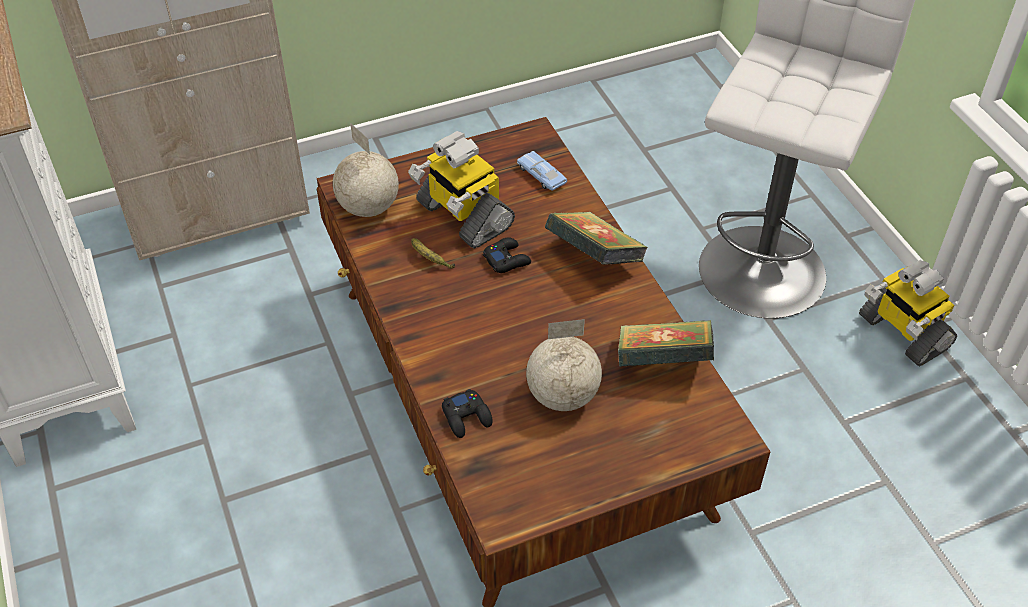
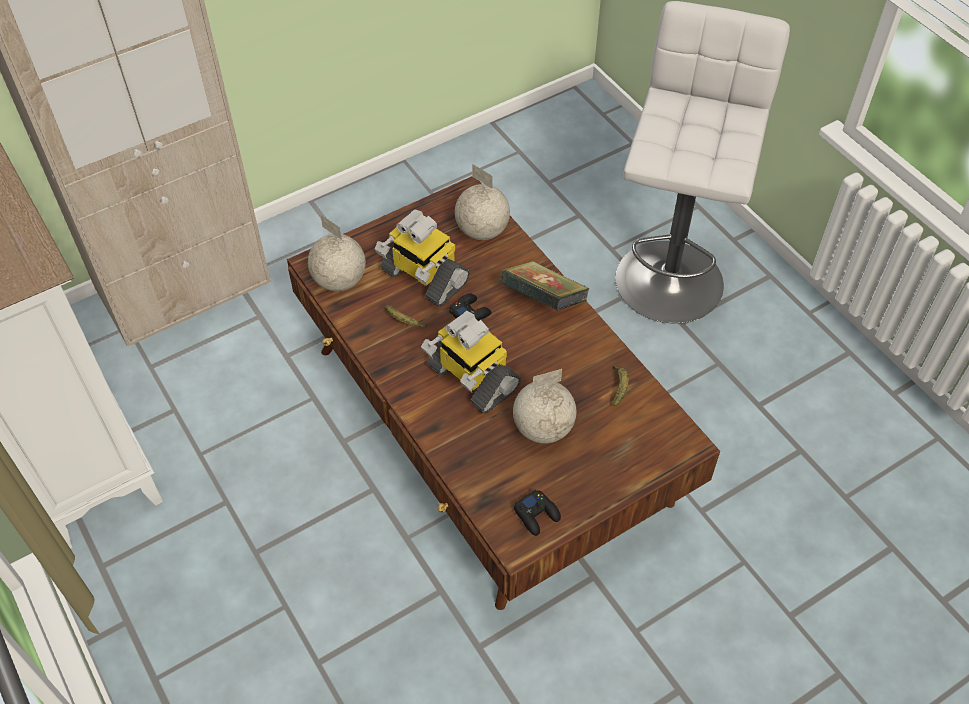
camera: 10 degrees left, 5 degrees up
(467, 417) = (468, 459): black game controller -> black game controller (537, 515)
(541, 176) = (482, 231): blue toy car -> globe
(663, 363) = (619, 387): book -> banana
(902, 332) = (792, 319): toy robot -> toy robot (471, 378)

